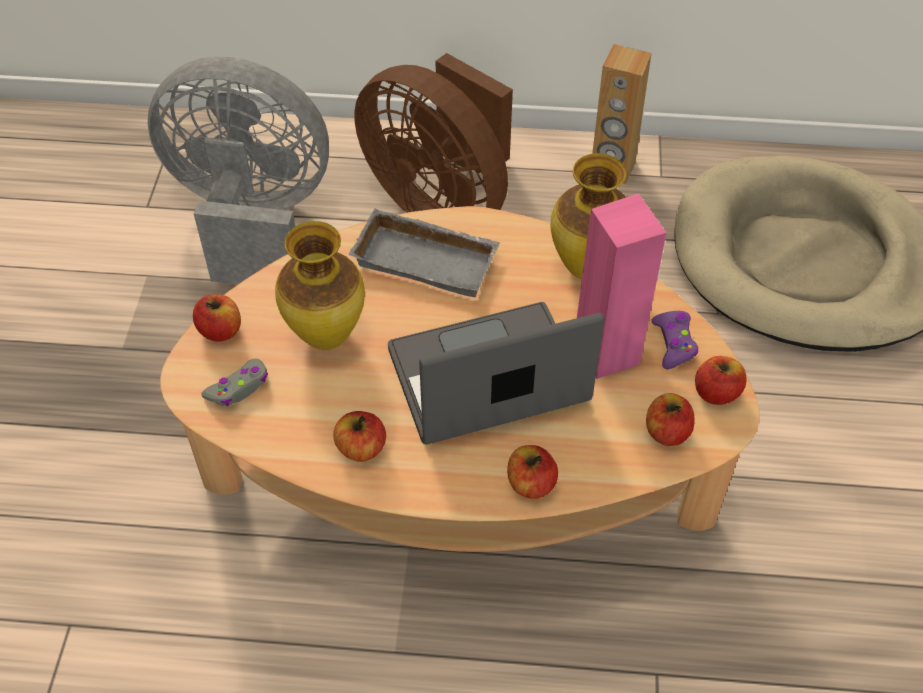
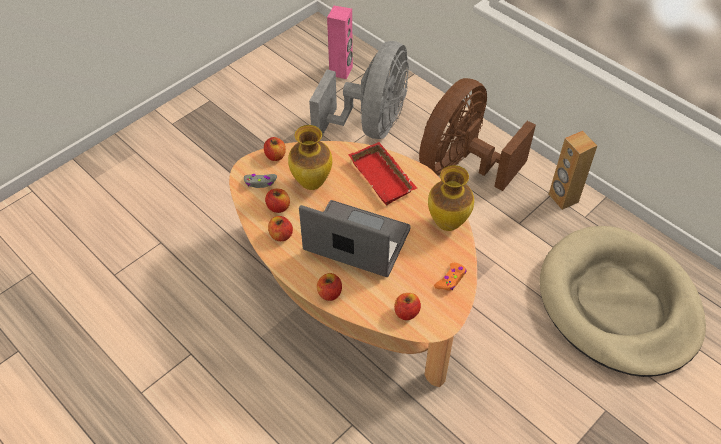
camera: 40 degrees right, 0 degrees up
(252, 220) = (370, 125): grey fan -> grey fan turned 60 degrees clockwise
(428, 258) = (384, 177): grey tray -> red tray
(441, 202) = (462, 165): brown fan -> brown fan turned 45 degrees clockwise
(607, 352) = (417, 264): pink speaker -> pink speaker (341, 71)
(674, 343) = (450, 280): purple game controller -> orange game controller
(716, 393) = (446, 312): apple -> apple (278, 207)

